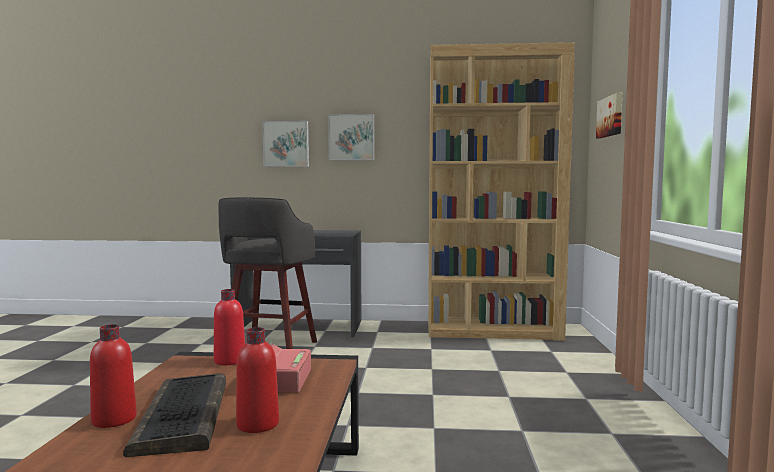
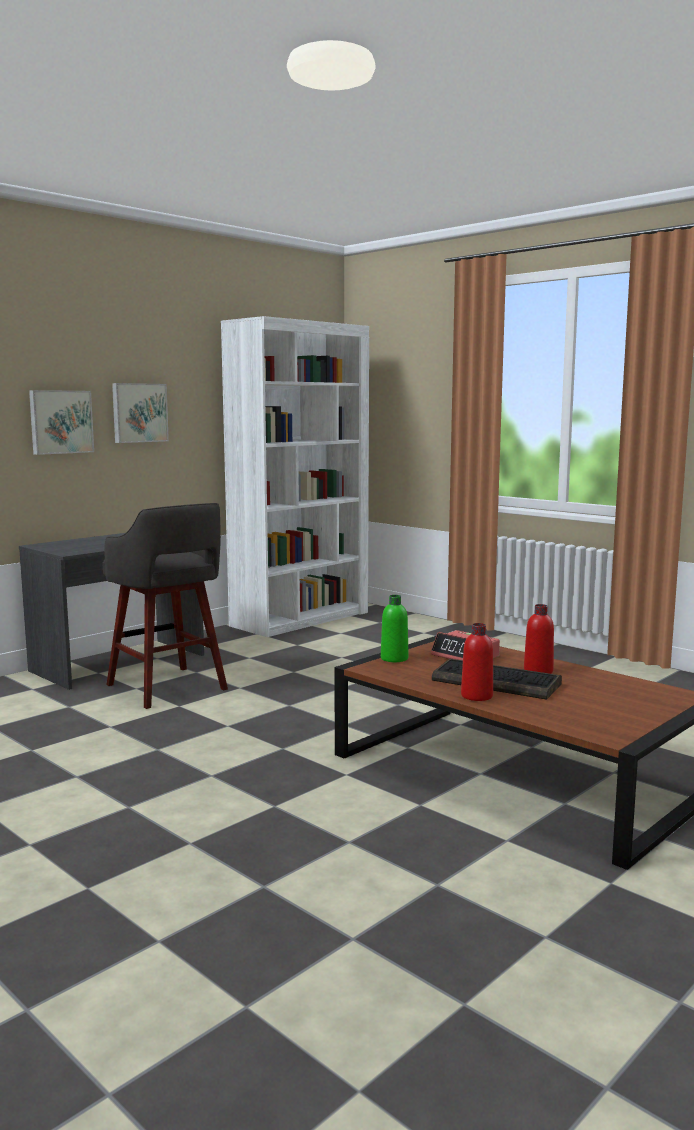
camera: 50 degrees left, 5 degrees up
(229, 360) = (394, 658): red bottle -> green bottle
(493, 331) = (301, 619): brown bookcase -> white bookcase
(611, 116) = (396, 399): picture -> none

